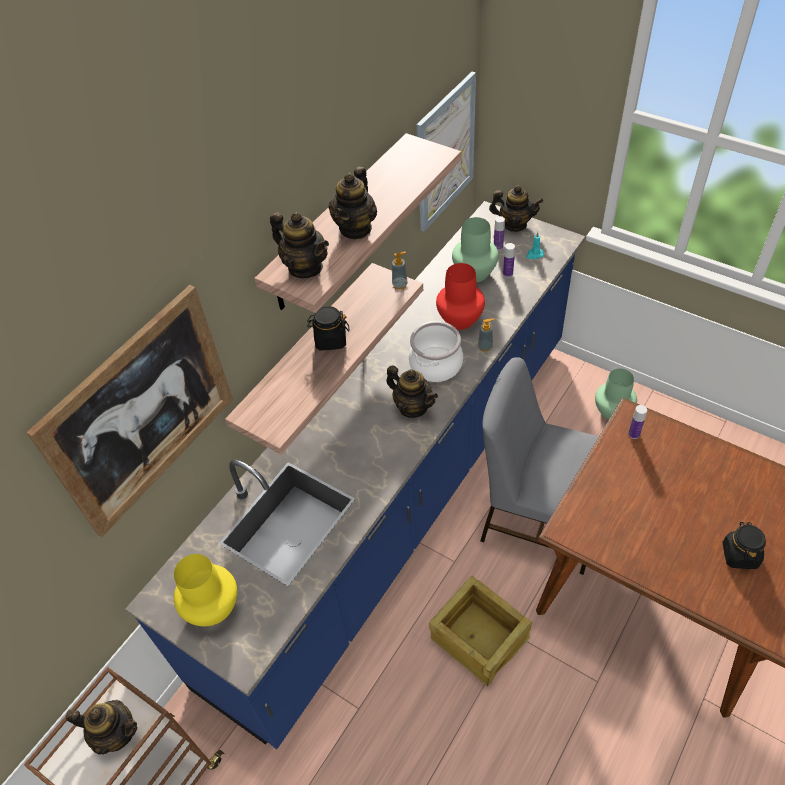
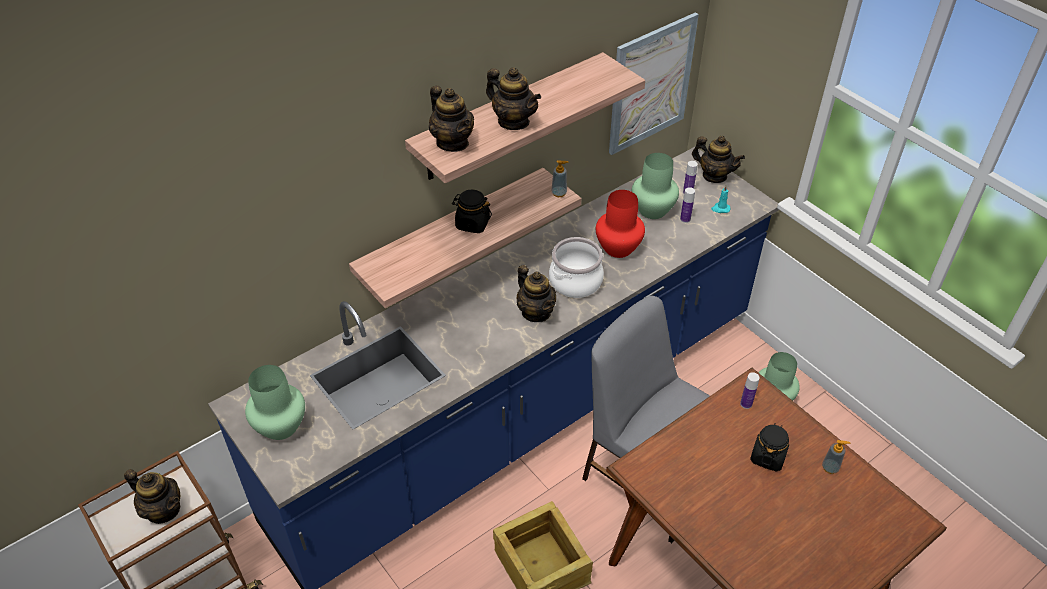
camera: 15 degrees right, 5 degrees down
(142, 412) = (266, 224): picture -> none
(212, 608) = (280, 426): yellow vase -> green vase
(355, 228) = (513, 122): teapot -> teapot turned 90 degrees counterclockwise
(485, 347) = (630, 279): soap dispenser -> soap dispenser (830, 468)
(739, 555) = (798, 545): black jar -> black jar (767, 456)

